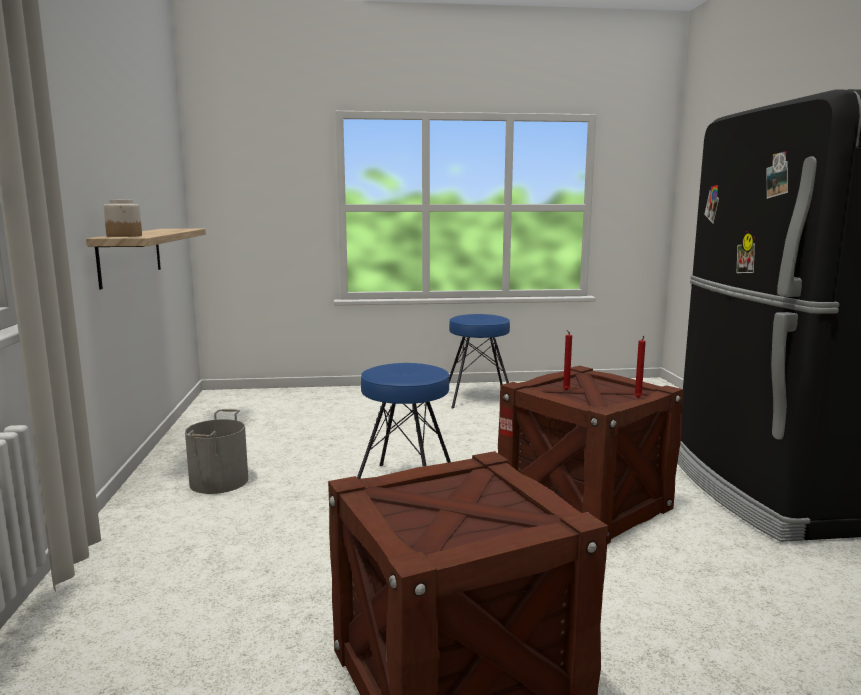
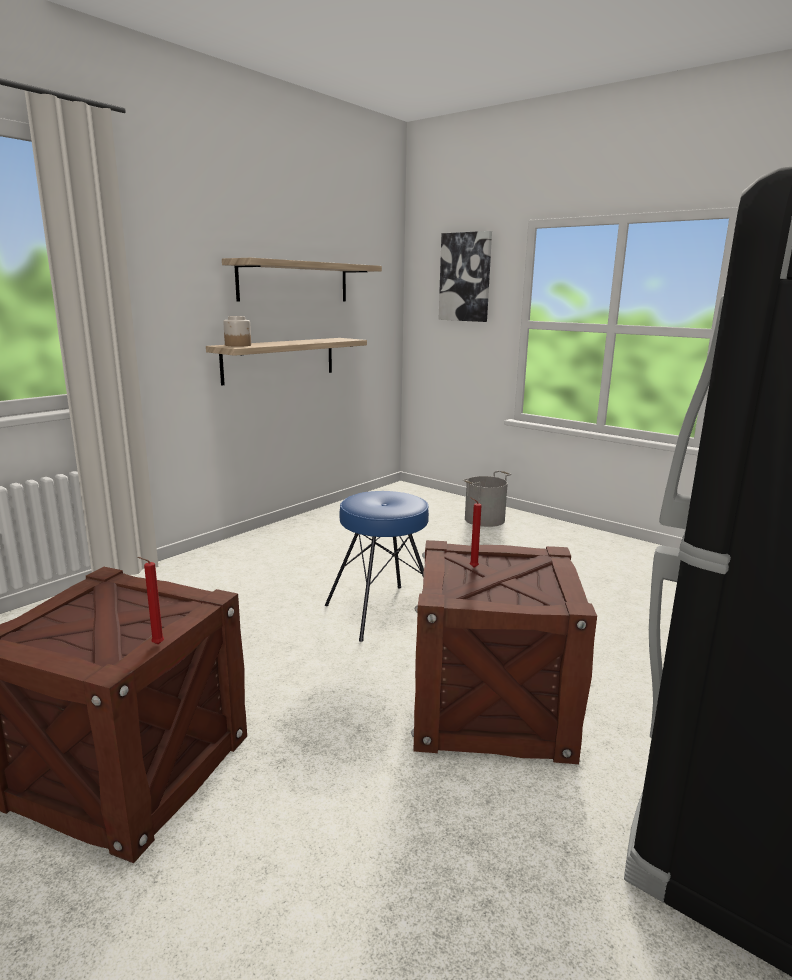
camera: 45 degrees right, 5 degrees up
(131, 161) = (294, 282): none -> shelf
(220, 481) = (282, 555): grey bucket -> grey bucket (485, 519)
(268, 163) = (465, 277): none -> picture
(478, 398) = (612, 559): blue stool -> none
(638, 398) = (516, 604): red candle -> red candle (156, 644)

